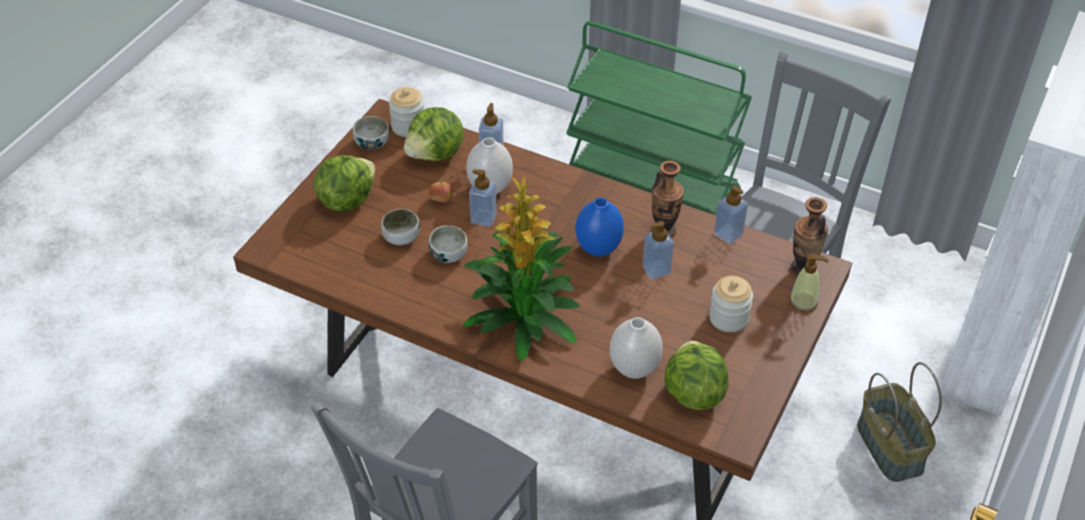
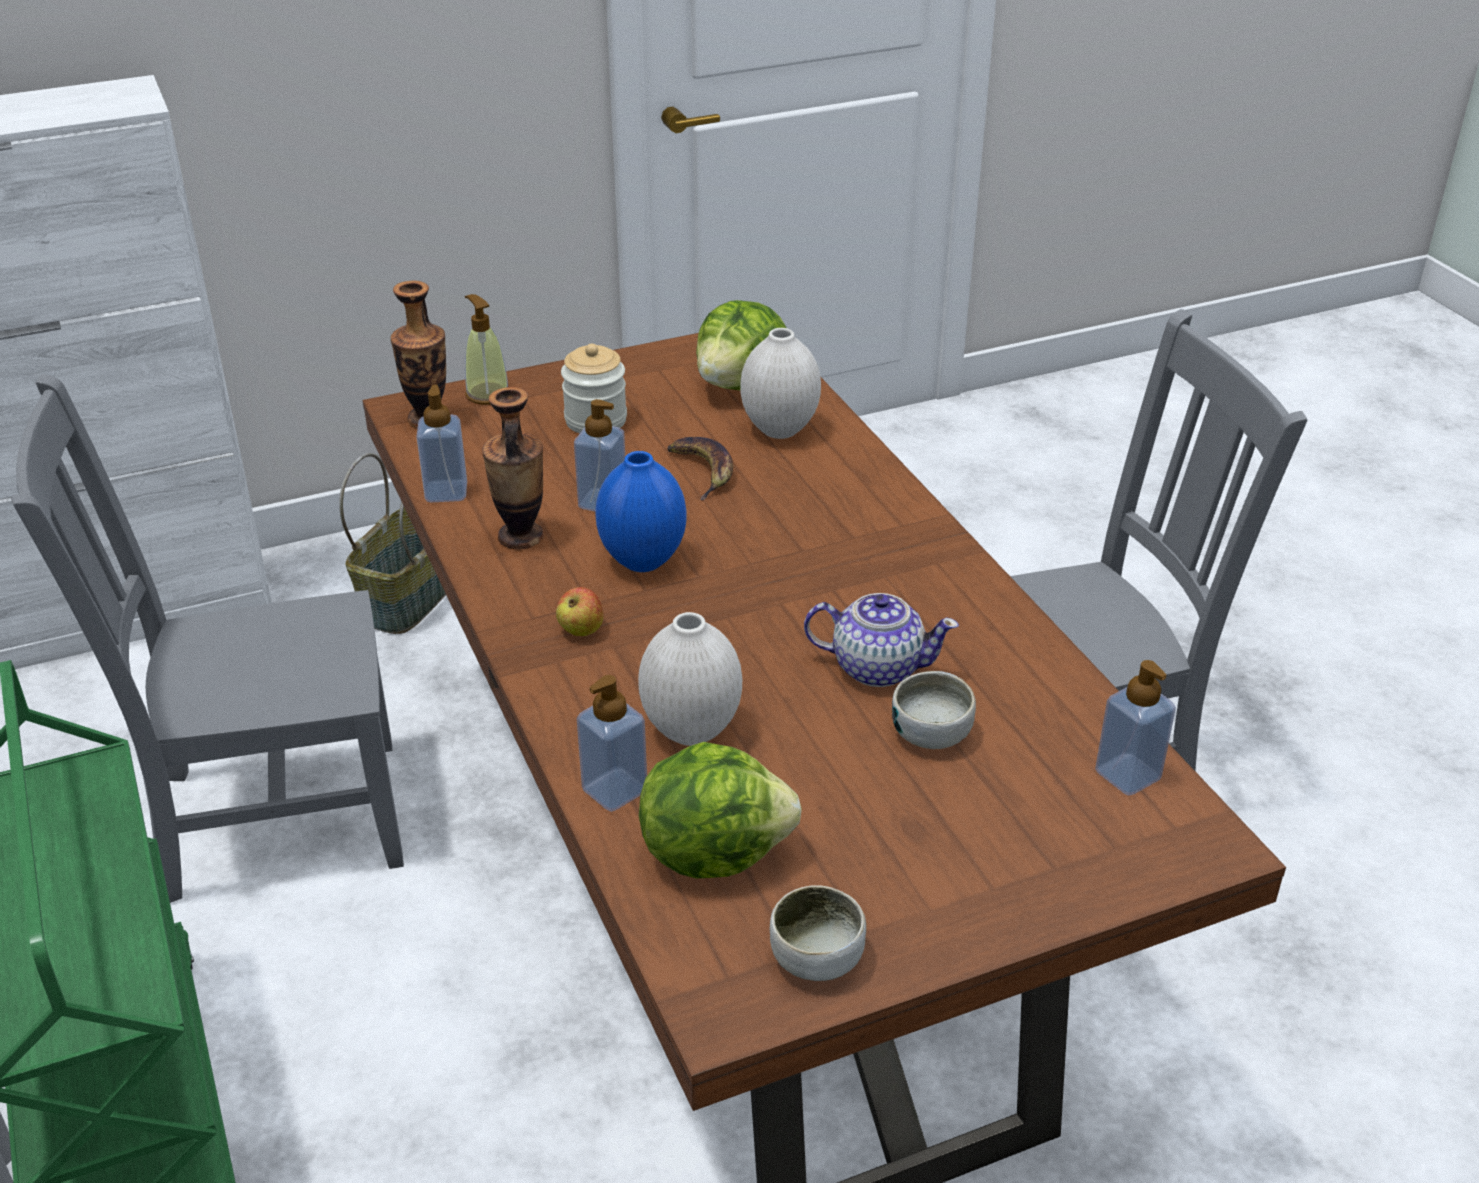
camera: 140 degrees left, 10 degrees down
(346, 199) = (977, 857): lettuce -> none
(408, 126) = (702, 951): jar -> none
(441, 200) = (797, 758): apple -> apple (581, 630)
(448, 254) = (876, 667): bowl -> teapot
(483, 218) = (759, 690): soap dispenser -> soap dispenser (1127, 775)
(522, 316) = (853, 539): potted plant -> none
(636, 316) = (703, 471): none -> banana

